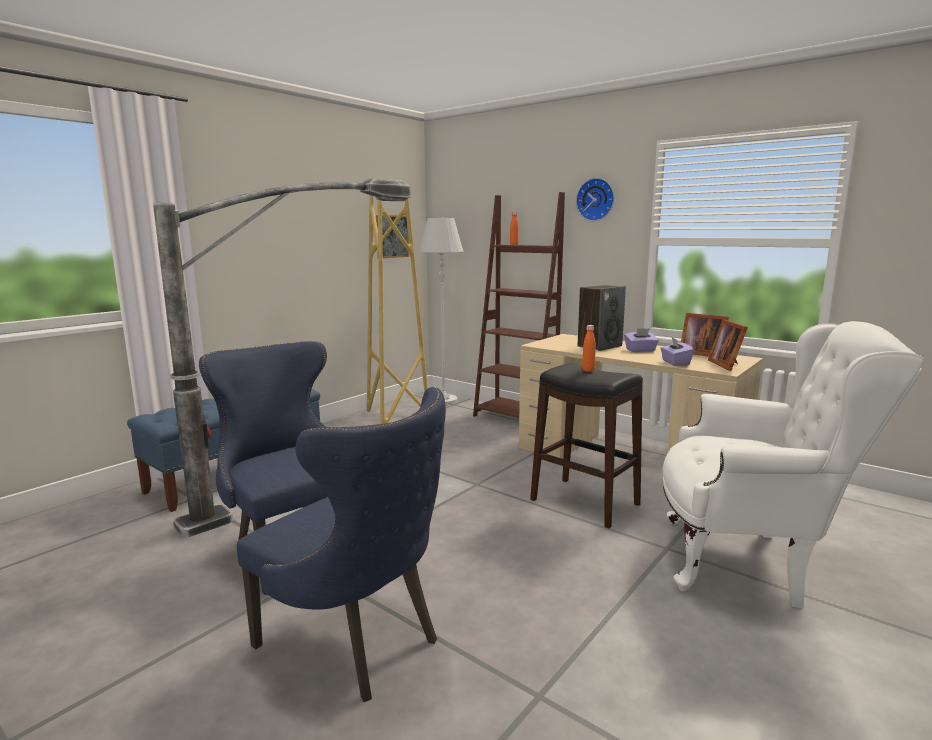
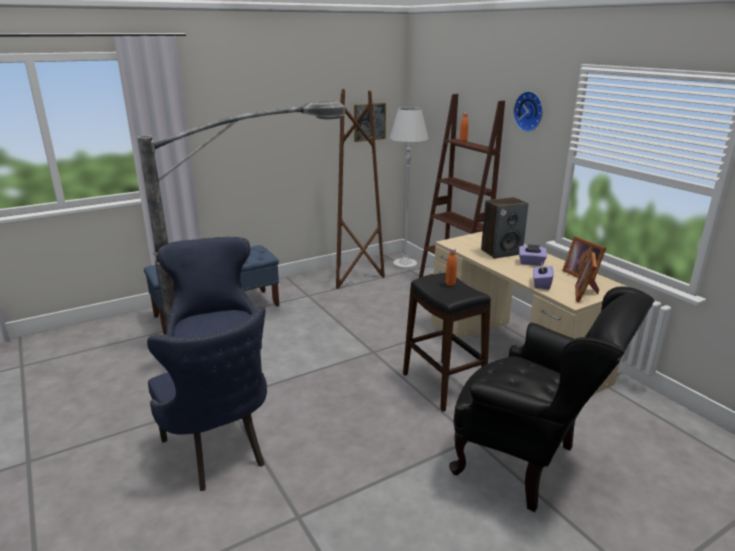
camera: 20 degrees right, 10 degrees up
(393, 418) = (353, 277): yellow clothes rack -> brown clothes rack
(749, 562) = (528, 465): white armchair -> black armchair

